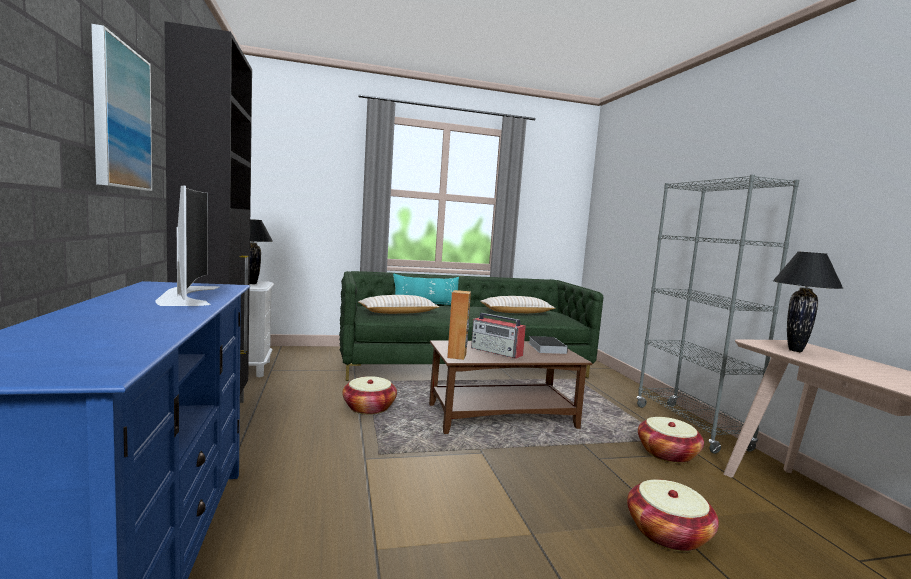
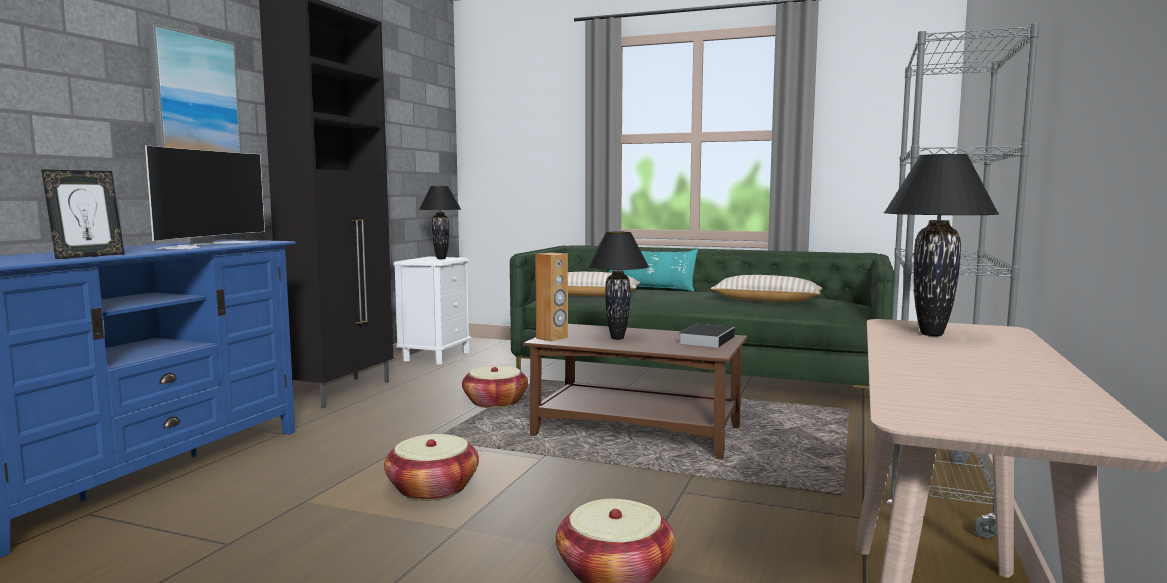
camera: 35 degrees right, 0 degrees up
(156, 329) = (88, 256): none -> picture frame
(497, 352) = (618, 338): radio -> black table lamp
(667, 454) = (807, 509): basket -> basket (433, 489)

